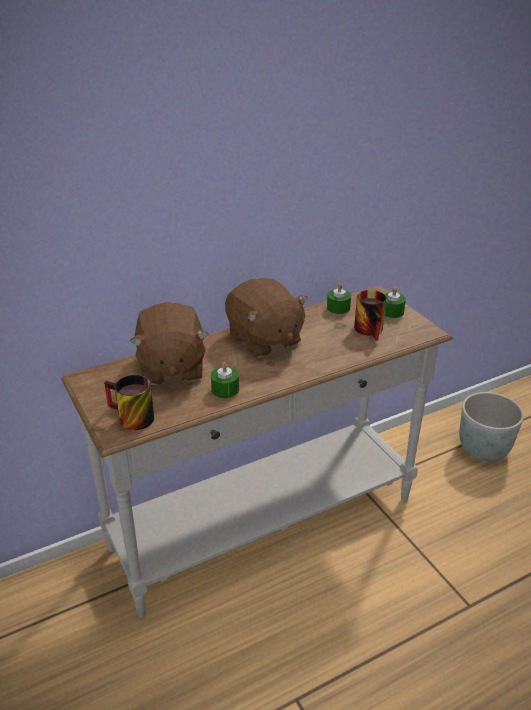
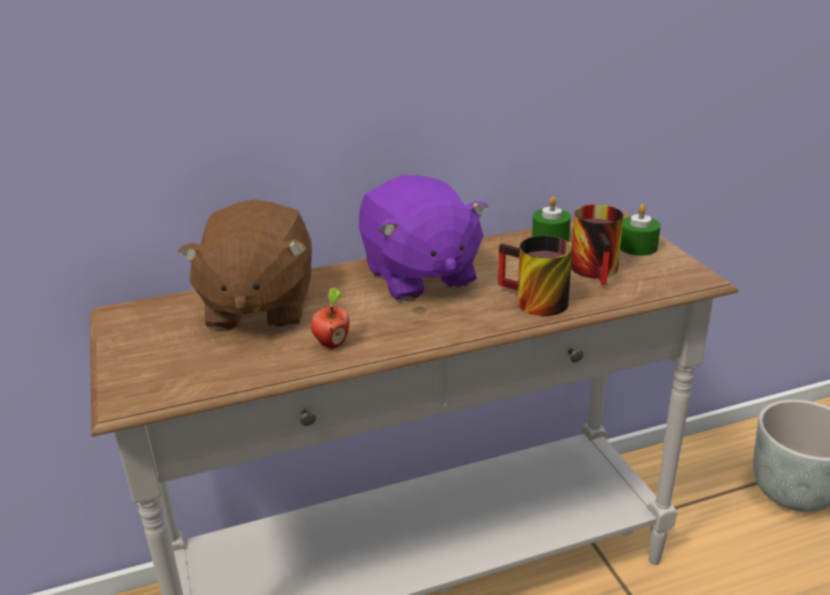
camera: 10 degrees right, 5 degrees down
(129, 419) = (160, 377): mug -> mug (531, 302)
(225, 389) = (332, 343): green candle -> apple
(264, 340) = (419, 276): brown plush toy -> purple plush toy

